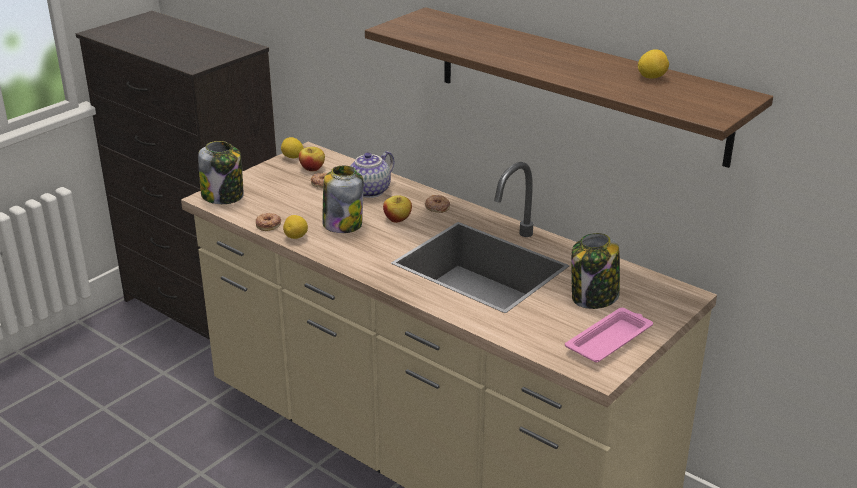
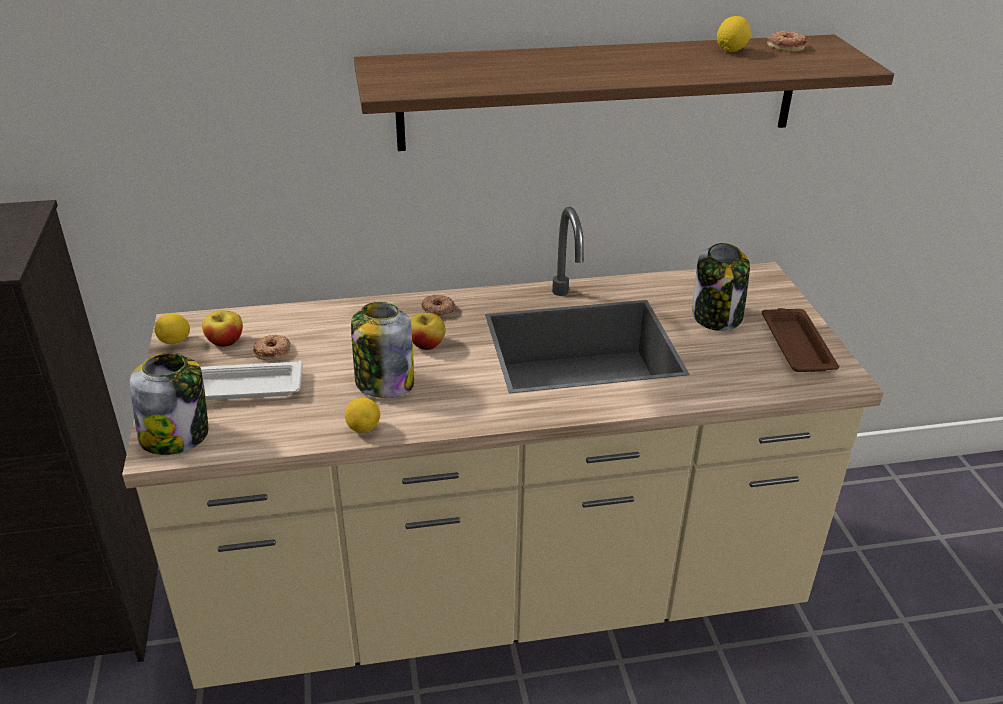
camera: 50 degrees left, 5 degrees up
(268, 224) = (302, 434): donut -> donut (786, 46)
(281, 192) = (242, 388): none -> white tray
(370, 191) = (342, 332): teapot -> none
(610, 340) = (795, 345): pink tray -> brown tray

